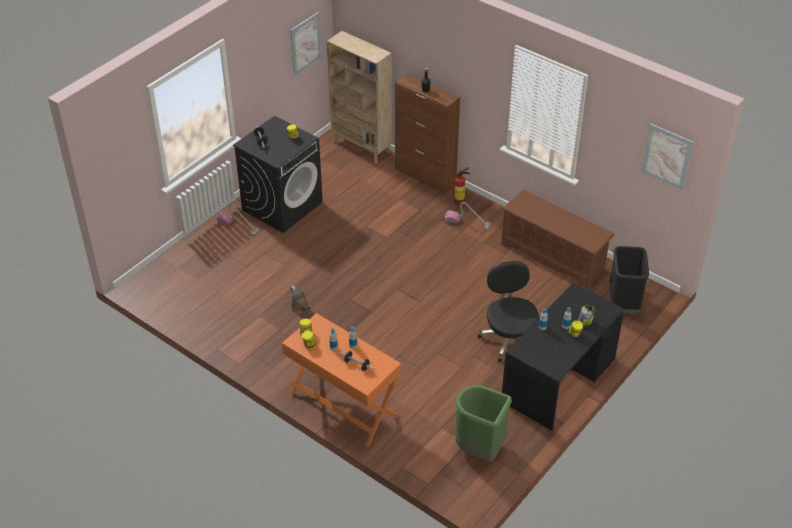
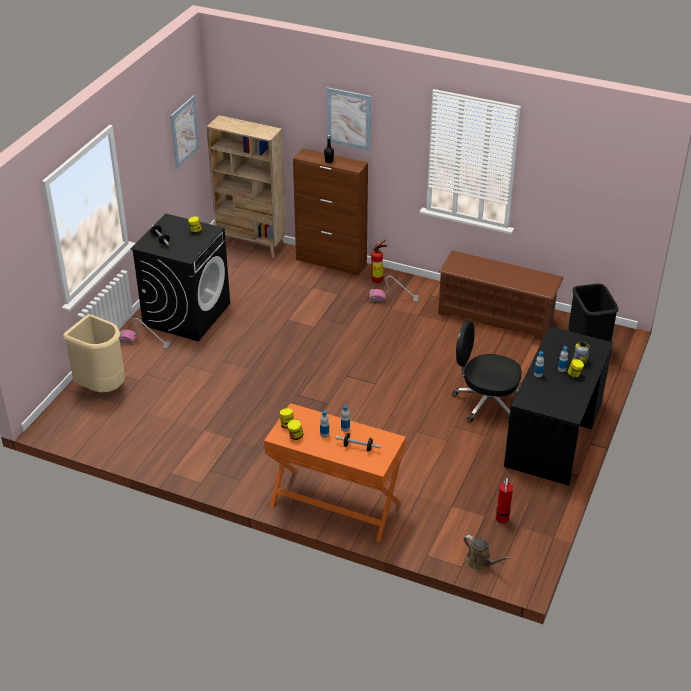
camera: 15 degrees left, 5 degrees down
(189, 260) = (102, 387): none -> beige trash can
(300, 308) = (248, 414): brown watering can -> brown watering can (480, 562)
(479, 449) = (502, 520): green trash can -> fire extinguisher
(509, 338) = (485, 402): black office chair -> black office chair turned 45 degrees counterclockwise
(667, 156) = (617, 178): picture -> picture (349, 119)

